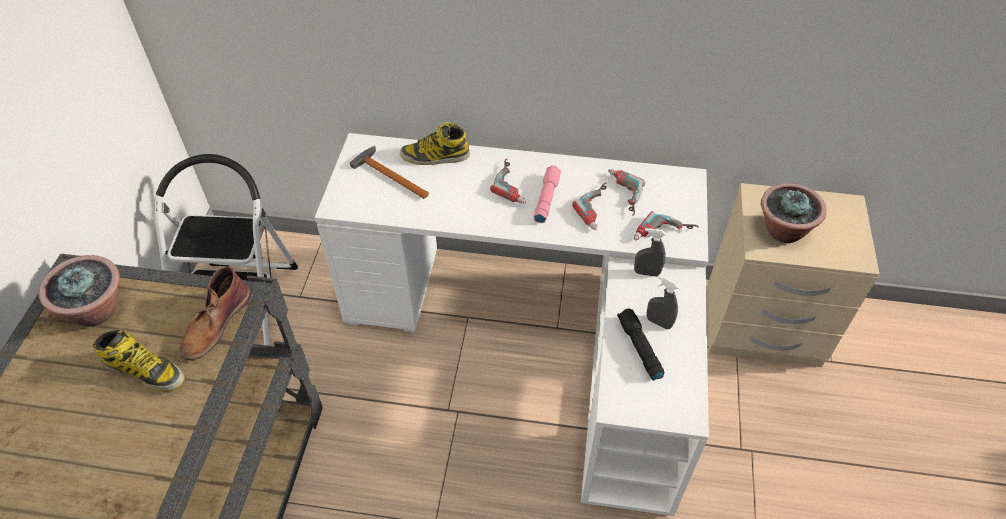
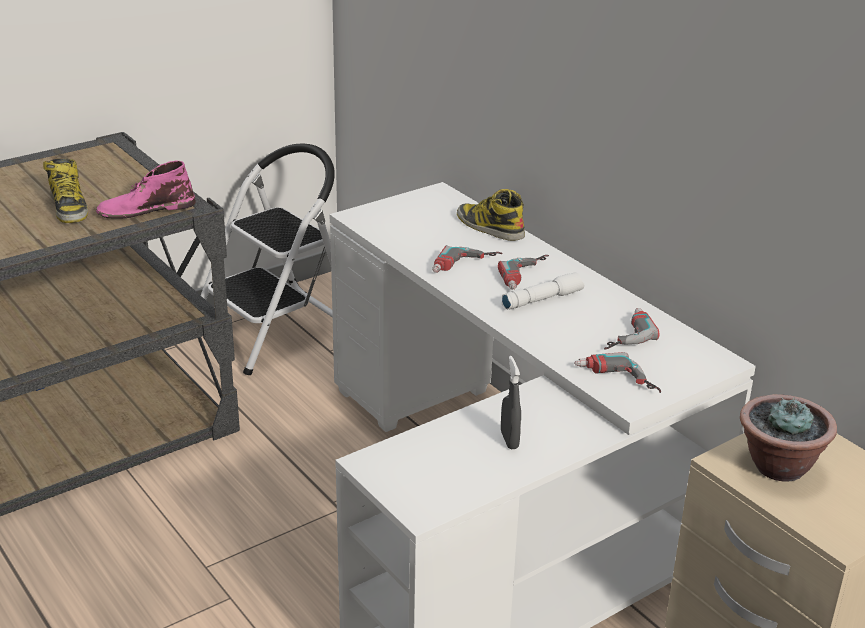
camera: 45 degrees right, 20 degrees down
(97, 310) = (95, 167): potted plant -> none
(215, 324) = (145, 209): brown boot -> pink boot
(389, 175) = (430, 219): hammer -> none
(546, 198) = (542, 299): pink flashlight -> white flashlight
(599, 209) = (581, 331): power drill -> power drill (466, 267)
(638, 347) = (459, 442): black flashlight -> none
(646, 273) = (560, 404): grey spray bottle -> none

